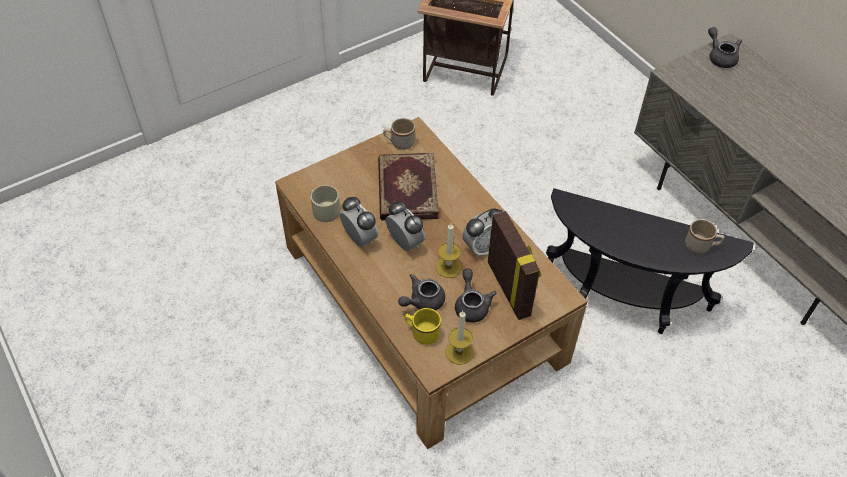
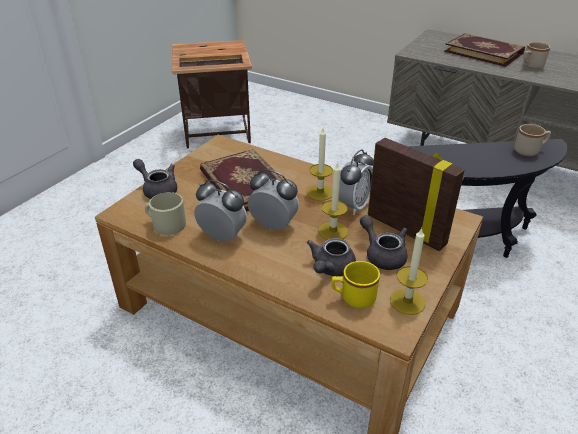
camera: 25 degrees left, 15 degrees down
(399, 143) = (212, 155): beige mug -> beige mug (530, 66)
(465, 222) = (320, 192): none -> candle
(720, 57) = (435, 39): grey teapot -> grey teapot (157, 189)
(758, 98) = (484, 52): none -> book

